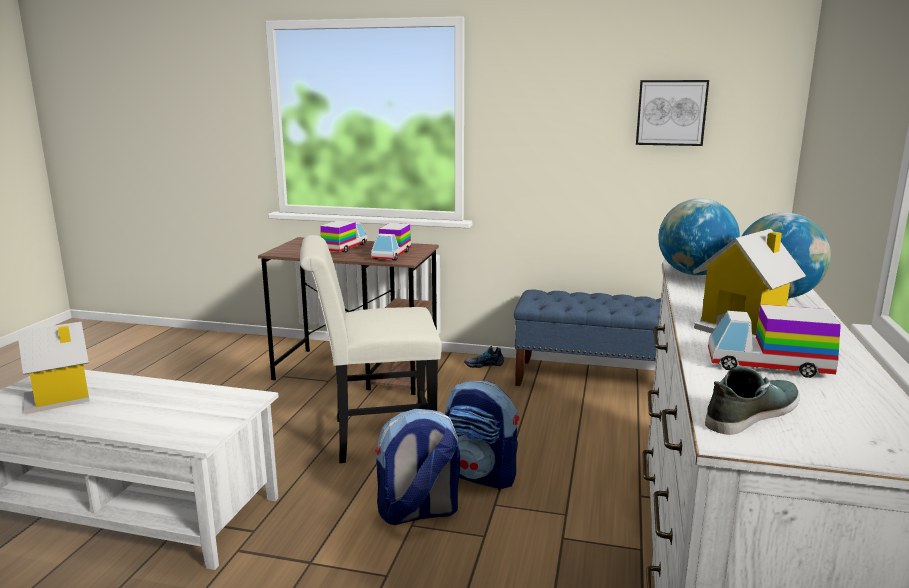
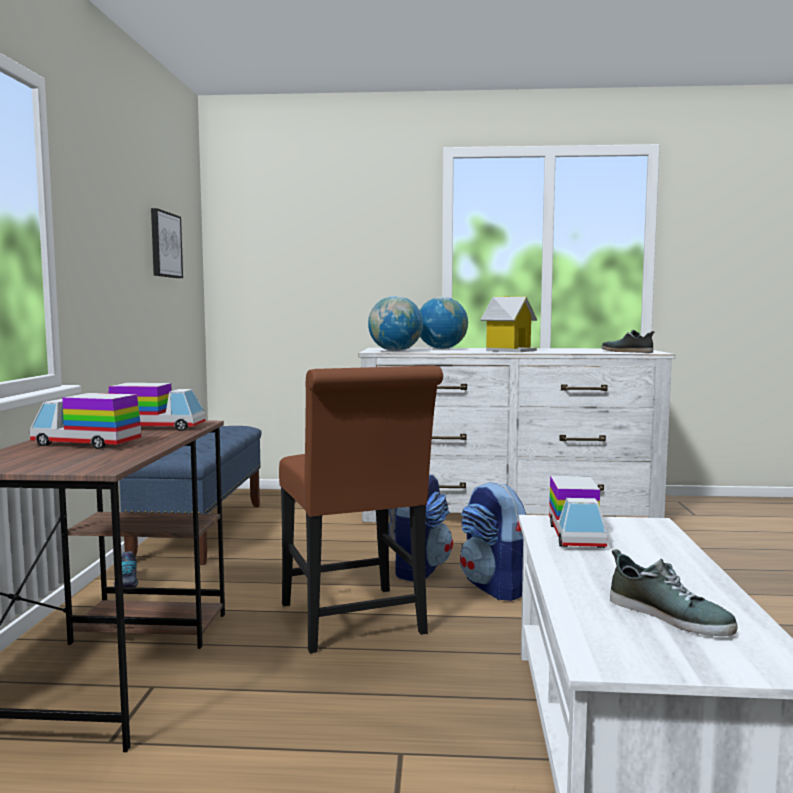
camera: 100 degrees left, 10 degrees down
(61, 398) = (670, 615): toy house -> shoe
(374, 437) = (355, 623): white chair -> brown chair
(767, 365) = (564, 350): toy truck -> toy truck (575, 535)

